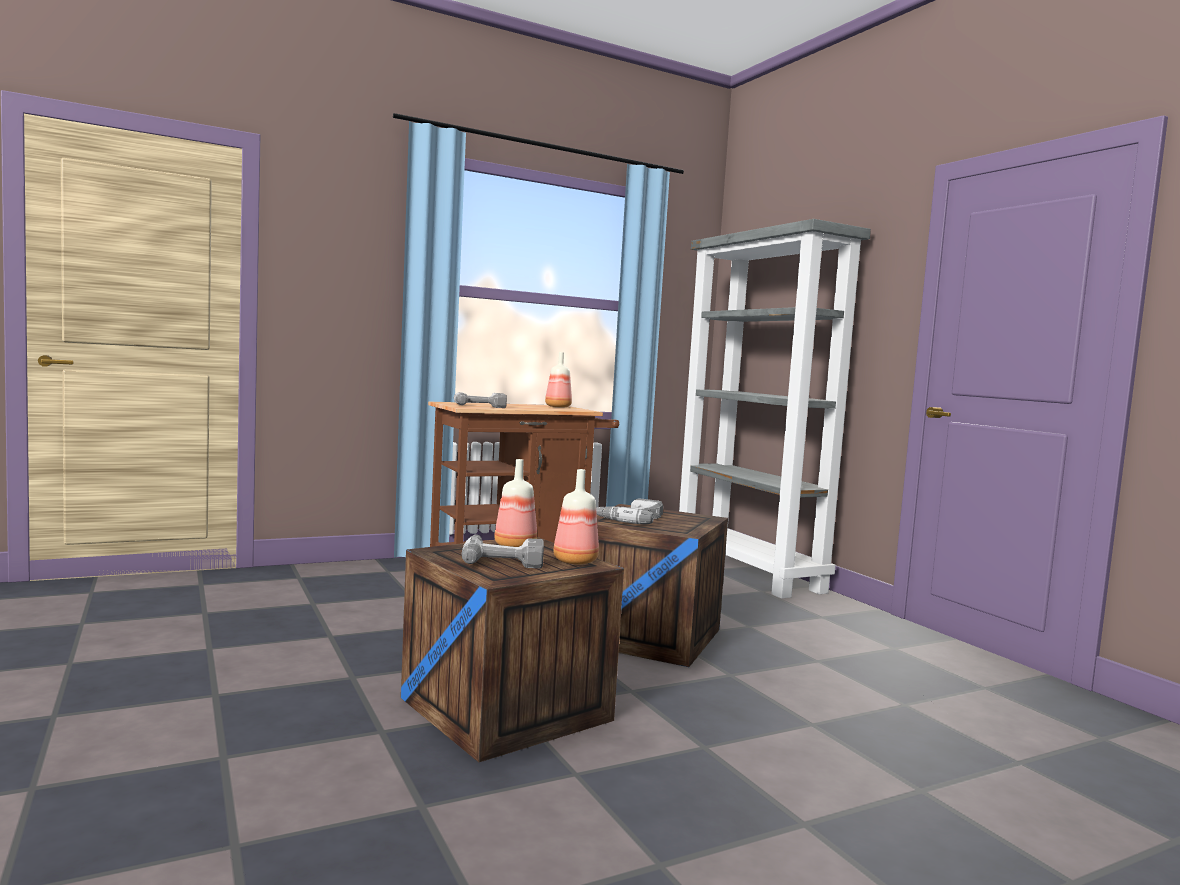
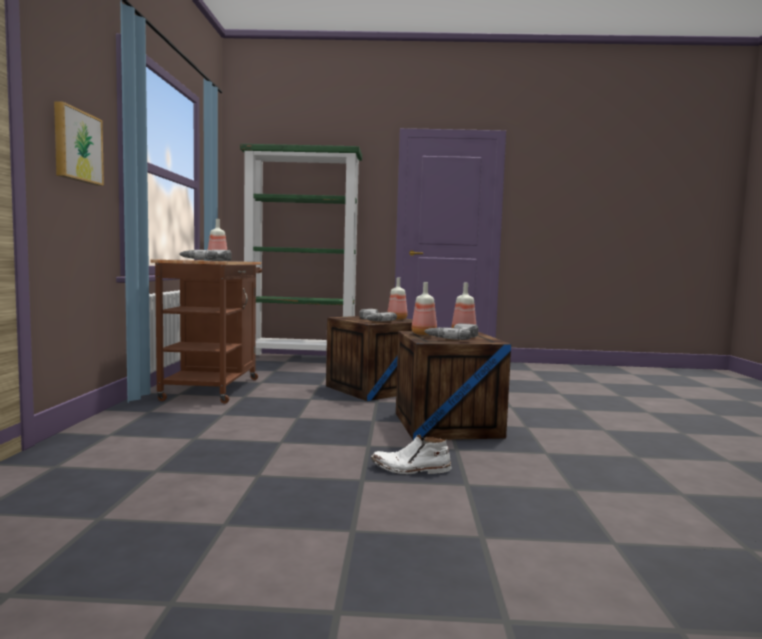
camera: 60 degrees left, 0 degrees up
(269, 714) = (410, 469): none -> white boot
(343, 285) = (76, 146): none -> picture
(686, 526) = (397, 319): none -> bottle
(748, 572) = (301, 358): grey bookcase -> green bookcase

